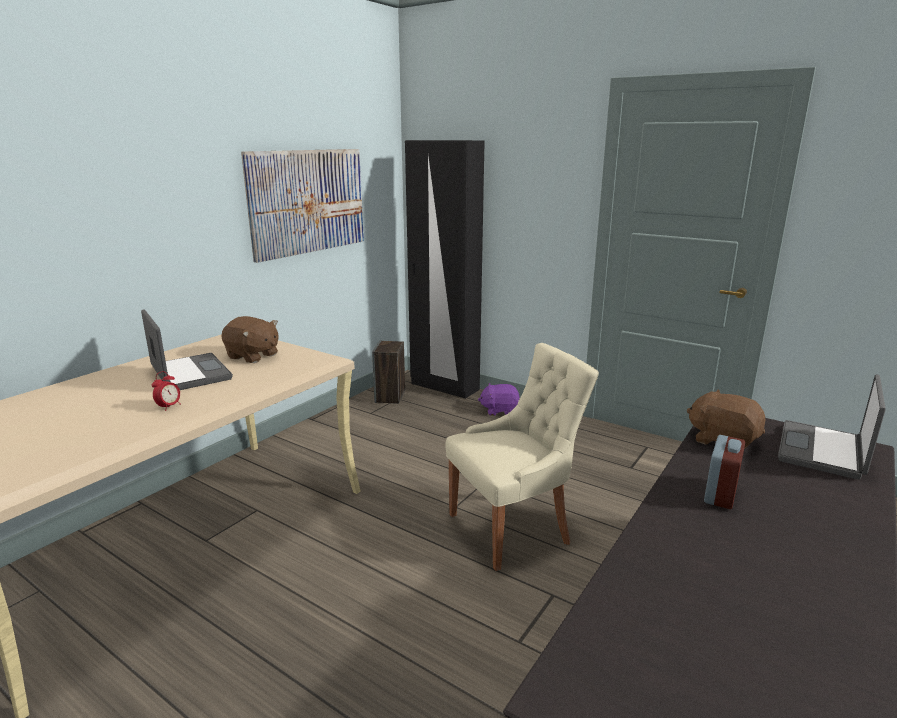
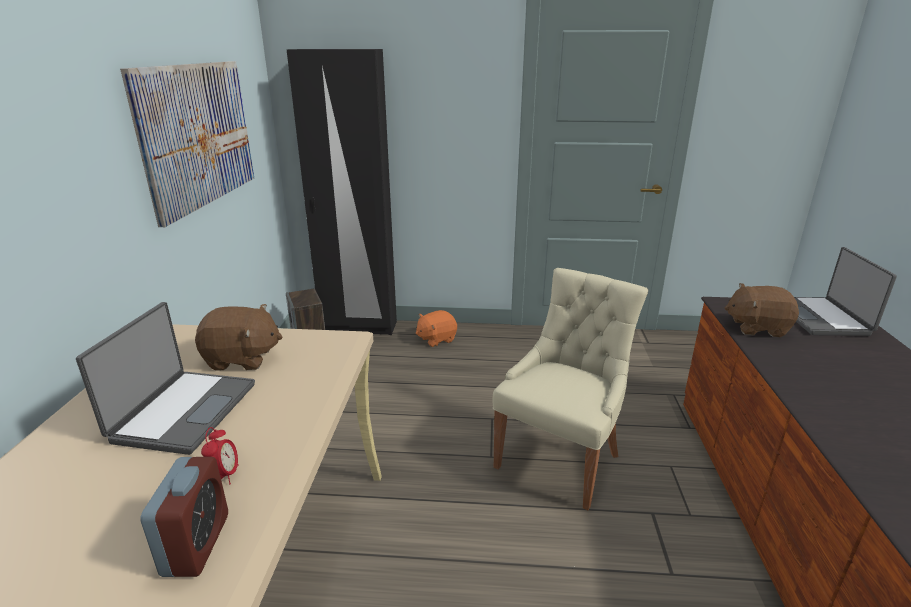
camera: 30 degrees left, 5 degrees up
(189, 374) = (183, 411): laptop -> laptop turned 75 degrees clockwise
(499, 410) = (436, 339): purple plush toy -> orange plush toy
(720, 494) = (823, 379): alarm clock -> alarm clock (196, 544)

